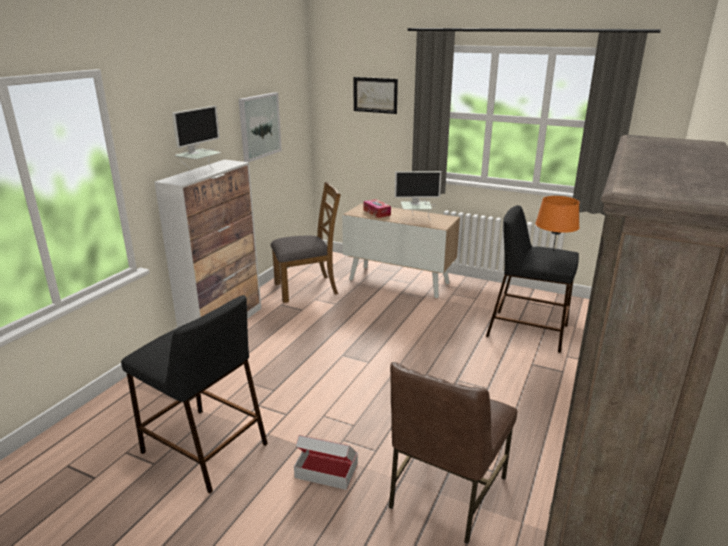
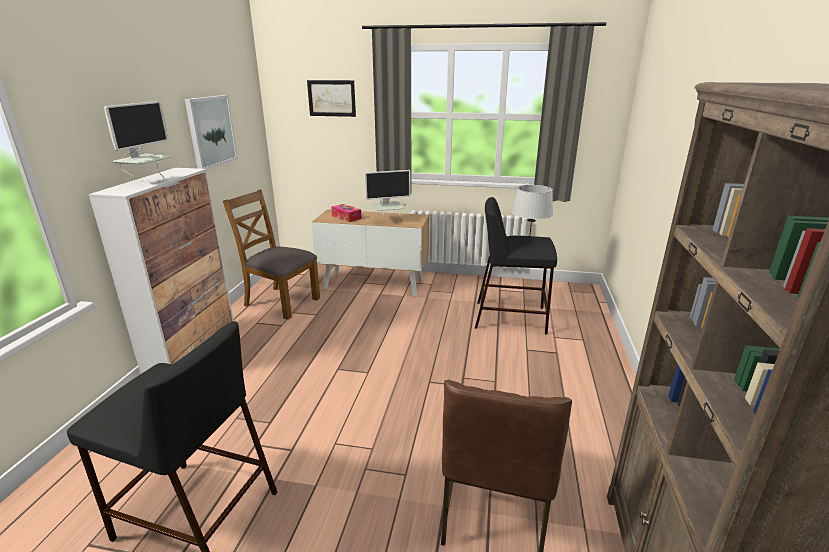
camera: 15 degrees left, 0 degrees up
(306, 288) = (281, 302): brown chair -> brown chair turned 120 degrees counterclockwise
(326, 470) = (357, 512): cardboard box -> none
(553, 251) = (529, 238): orange table lamp -> grey table lamp

